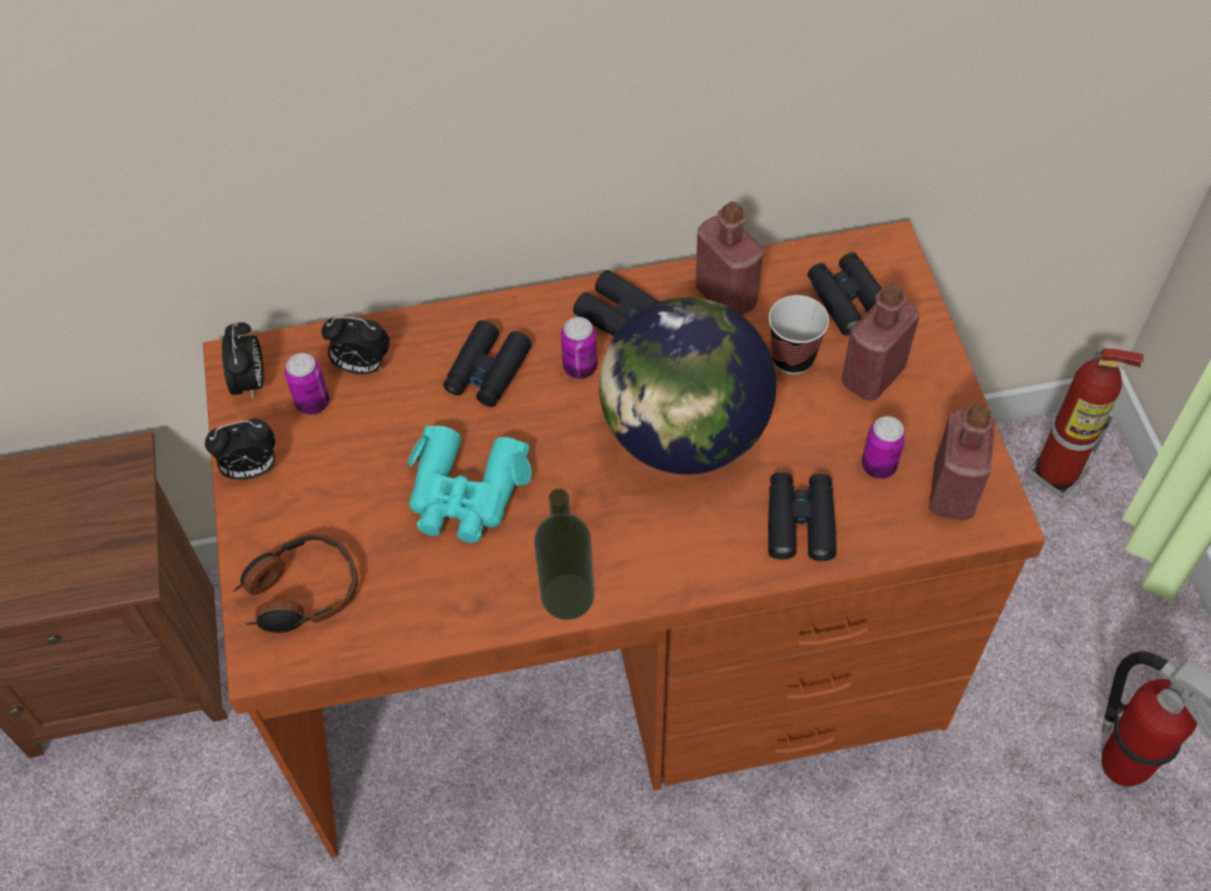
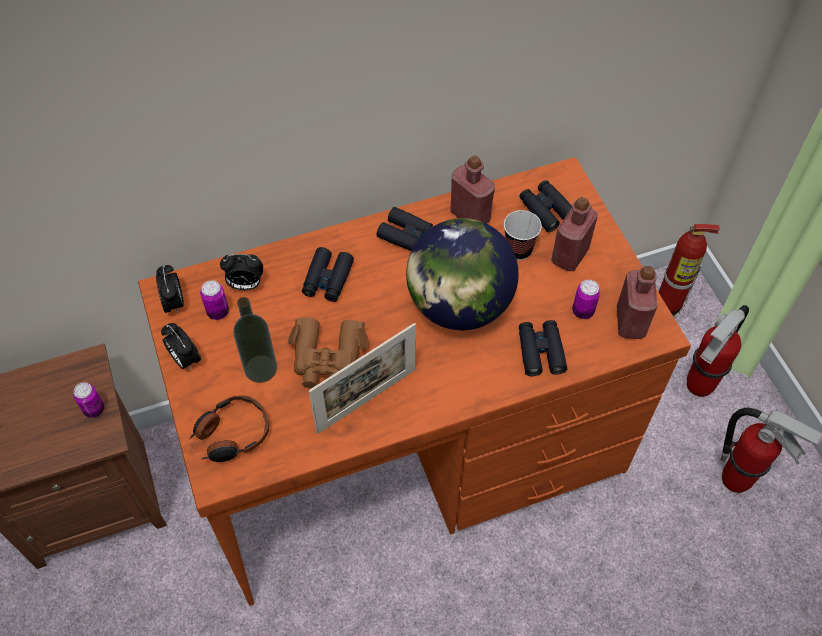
camera: 10 degrees left, 0 degrees up
(251, 469) = (185, 359): alarm clock -> alarm clock turned 75 degrees clockwise
(465, 494) = (327, 359): turquoise binoculars -> brown binoculars
(514, 566) = (367, 400): none -> picture frame
(567, 596) = (403, 415): bottle -> bottle (260, 368)
(580, 367) = (386, 270): can -> can (94, 409)
(1086, 608) = (699, 386): none -> fire extinguisher

